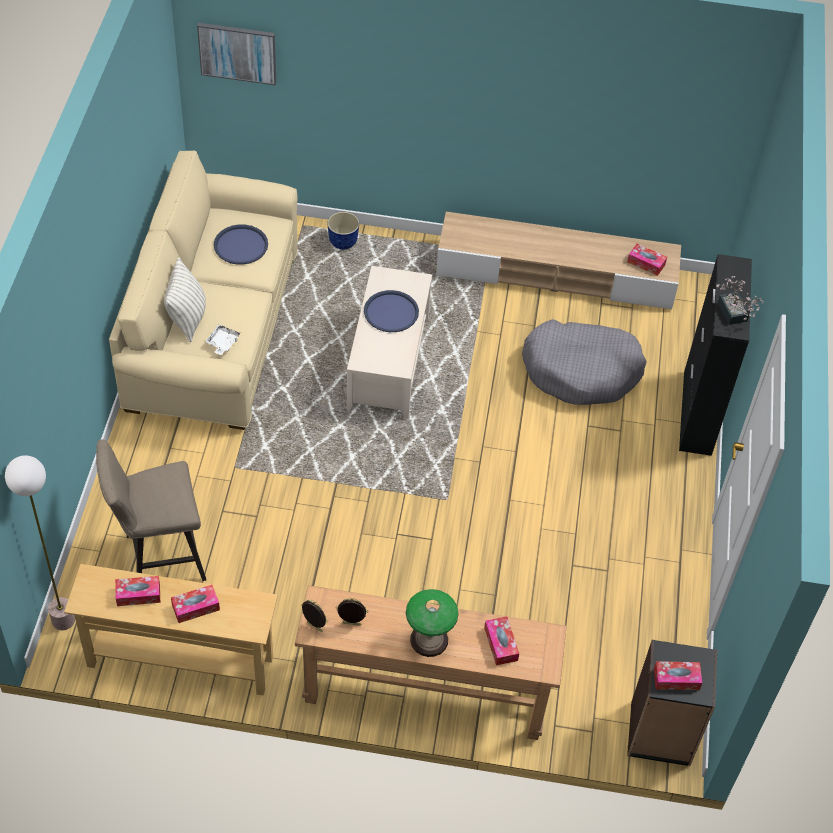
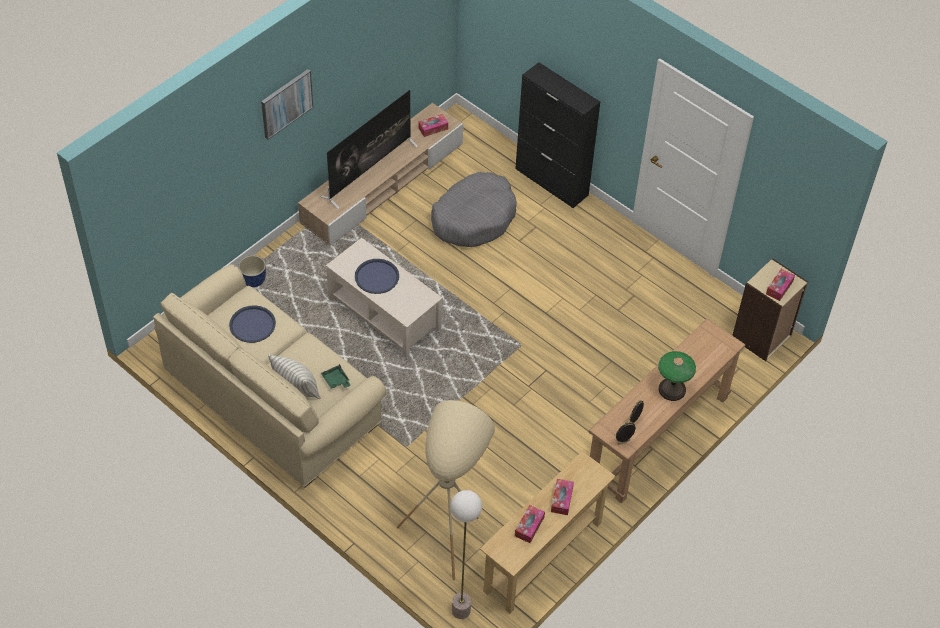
camera: 55 degrees left, 0 degrees up
(159, 557) = (449, 528): beige stool -> beige floor lamp
(222, 343) = (336, 380): white tray -> green tray
(237, 52) = (147, 203): picture -> picture (286, 103)
(501, 644) = (699, 356): tissue box -> none
(539, 243) = (369, 171): none -> television
(660, 734) = (762, 337): black bookcase -> beige bookcase
(733, 315) = (576, 96): potted plant -> none

